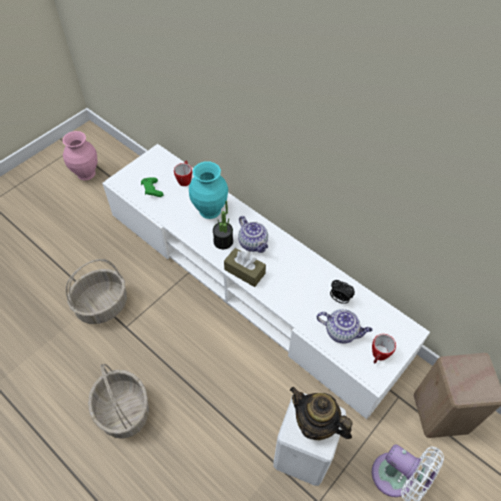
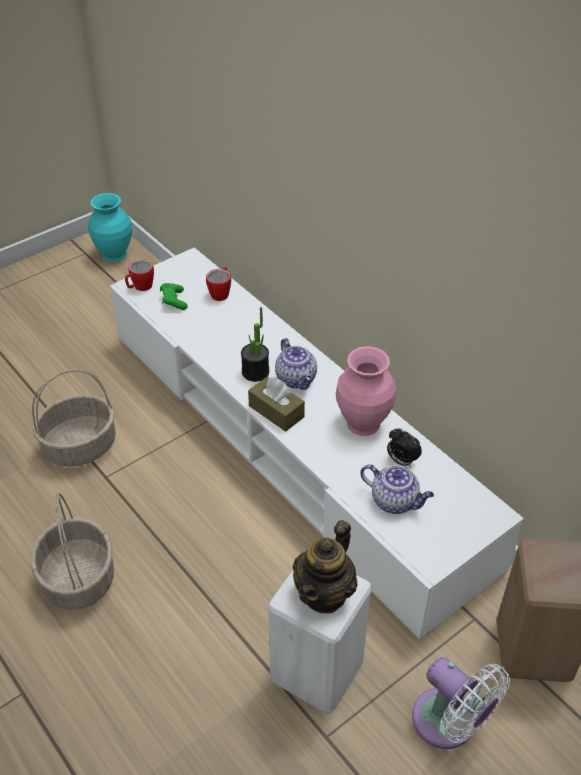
camera: 10 degrees right, 10 degrees down
(86, 173) = (95, 284): pink vase -> pink vase (362, 422)
(209, 210) = (245, 333): turquoise vase -> turquoise vase (113, 254)
(316, 424) = (325, 593): teapot -> teapot turned 105 degrees counterclockwise
(378, 356) = (441, 537): mug -> mug (140, 287)

